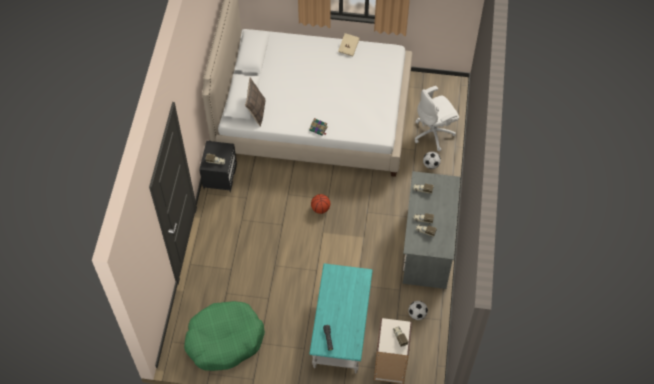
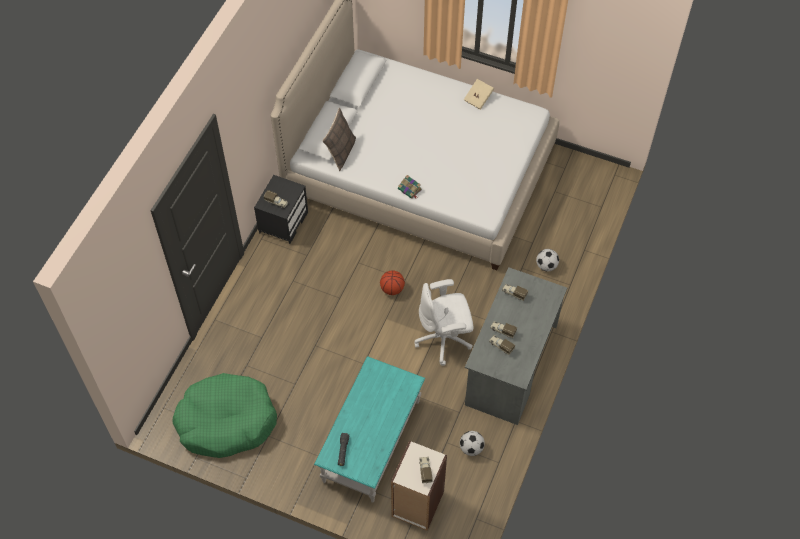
camera: 15 degrees right, 0 degrees up
(434, 133) = (562, 228): white office chair -> white office chair (444, 339)

